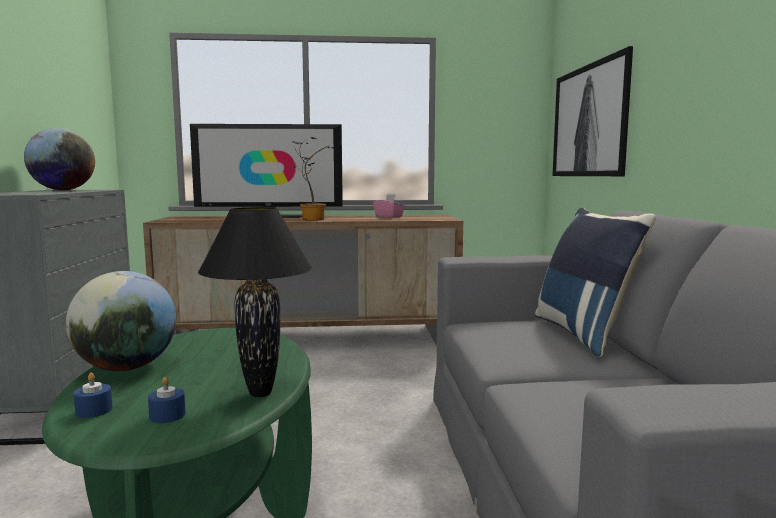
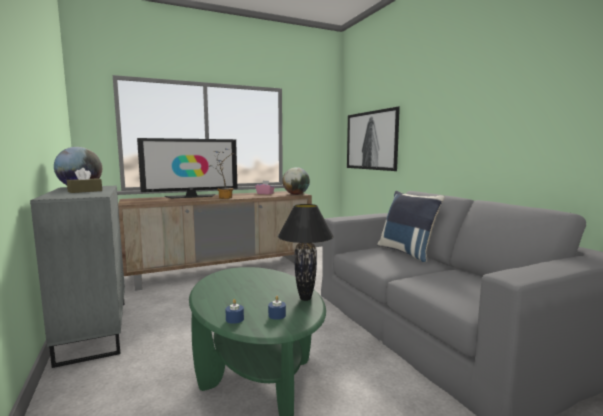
camera: 20 degrees left, 0 degrees up
(45, 192) = (85, 191): none -> brown tissue box
(126, 368) = (213, 296): globe -> globe (296, 194)

